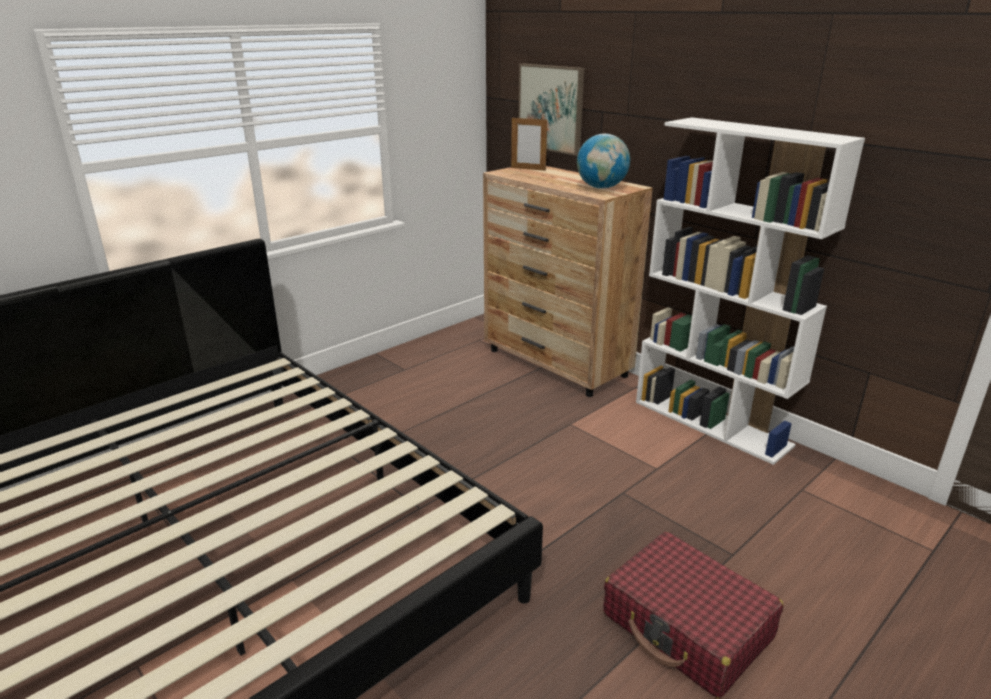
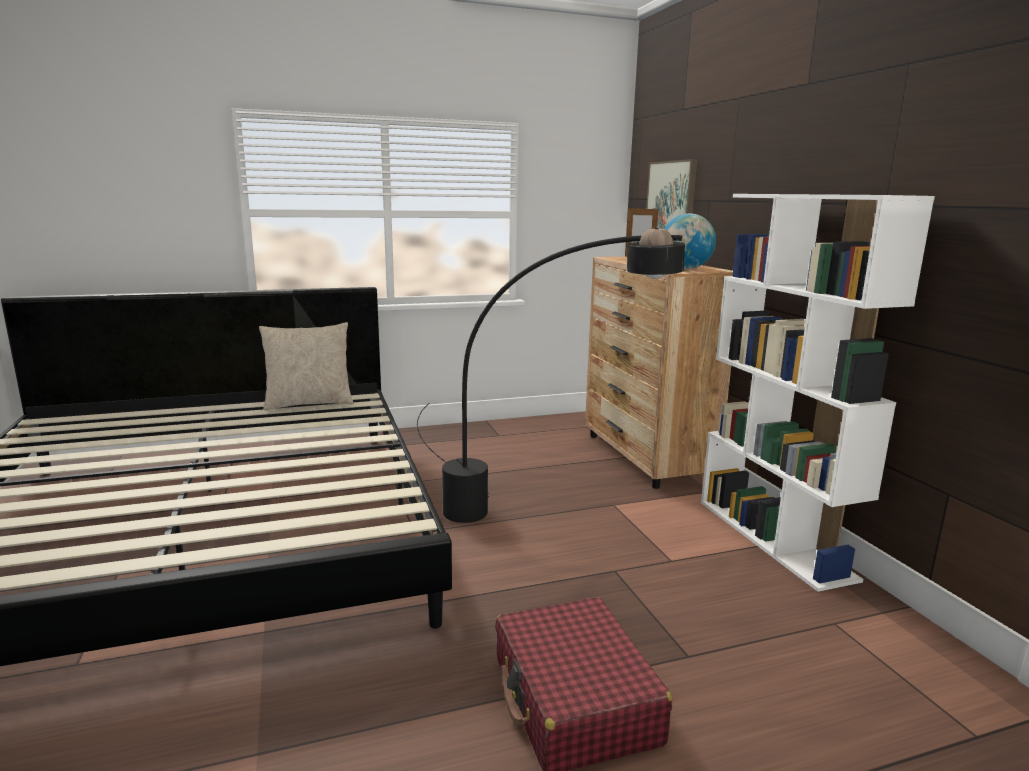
camera: 25 degrees right, 10 degrees down
(219, 390) = (309, 403): none -> beige pillow
(495, 448) = (522, 506): none -> black floor lamp

